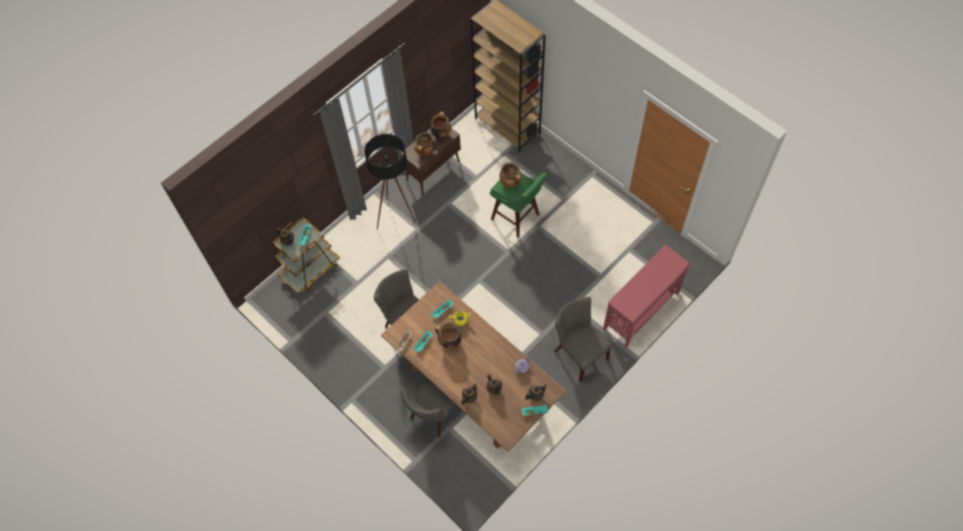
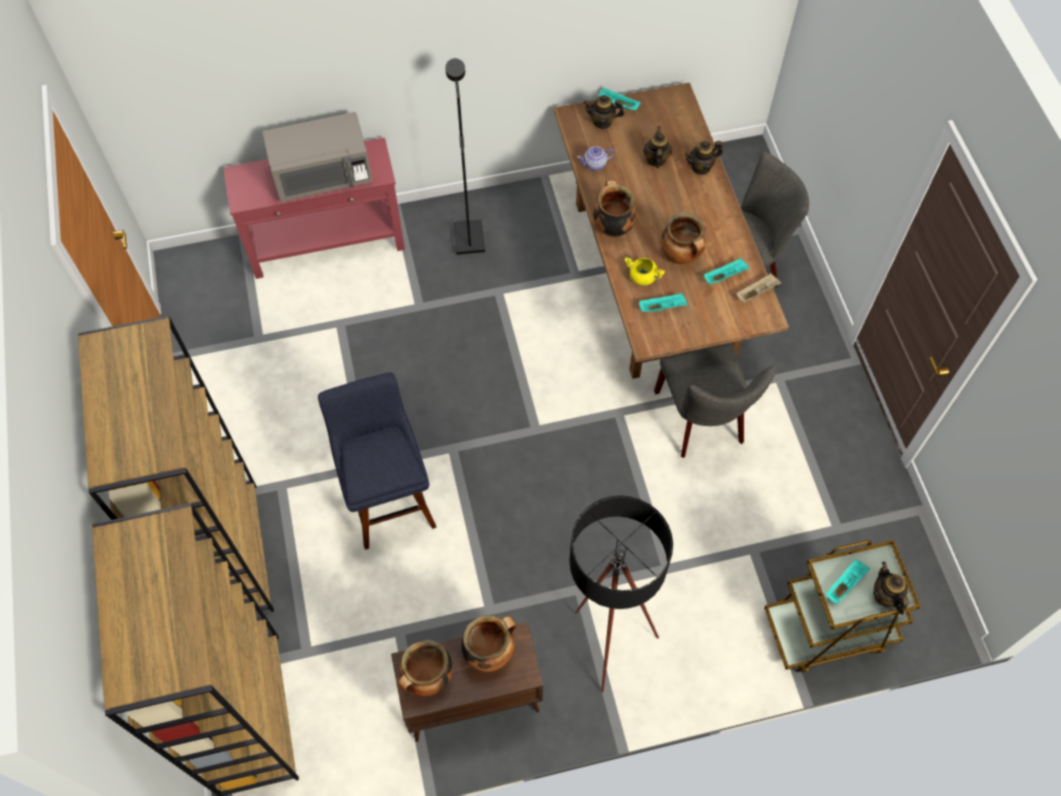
camera: 150 degrees left, 0 degrees up
(511, 183) = (381, 463): cooking pot -> cooking pot (612, 227)
(517, 218) = (389, 499): green stool -> blue stool
(562, 166) = (228, 553): none -> brown bookcase
(578, 353) = (467, 238): grey chair -> black floor lamp
(642, 285) = (322, 176): none -> grey microwave

